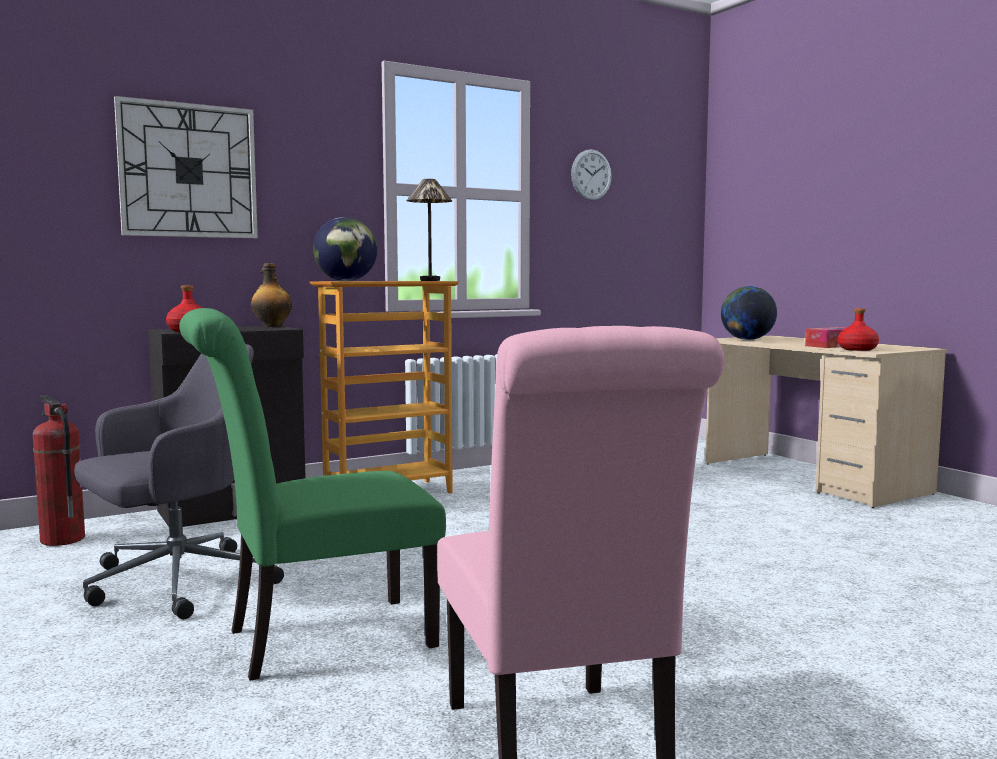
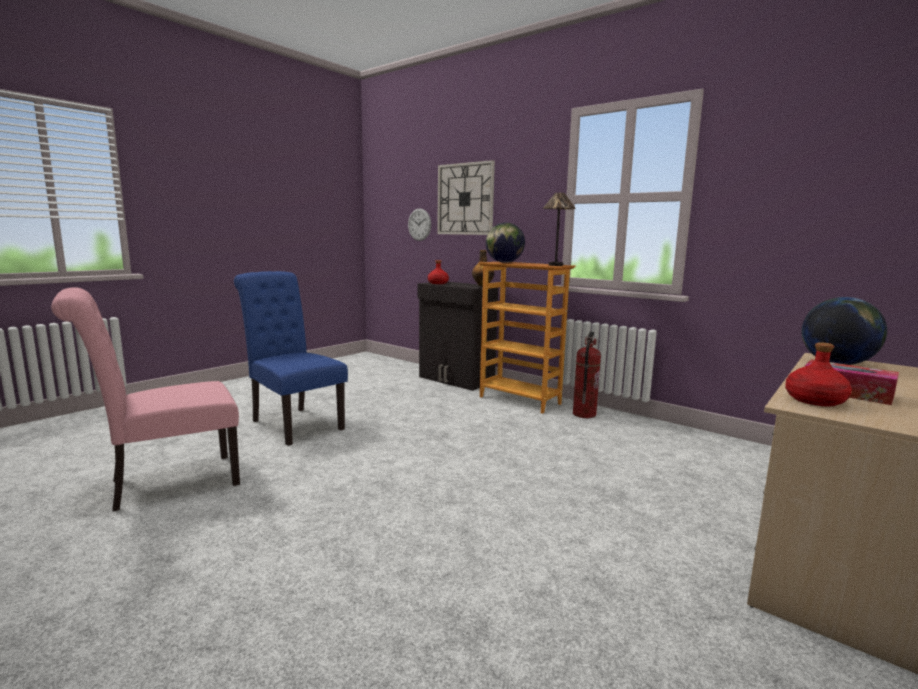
camera: 70 degrees right, 5 degrees up
(62, 539) = (393, 367): fire extinguisher -> fire extinguisher (584, 414)
(175, 583) = (350, 391): grey office chair -> none
(317, 639) = (293, 423): green chair -> blue chair
(591, 175) = (774, 167): wall clock -> wall clock (419, 224)

